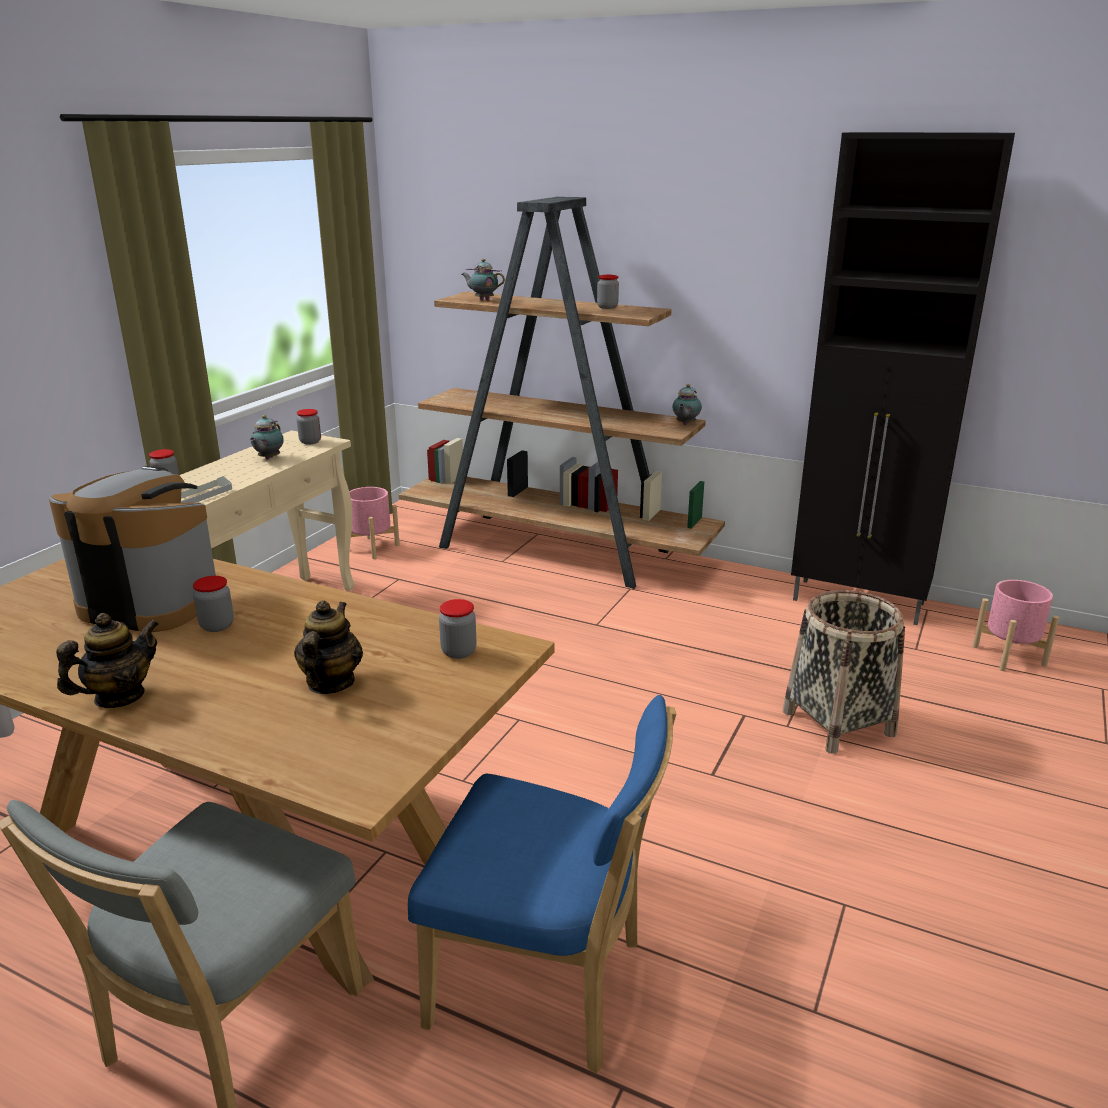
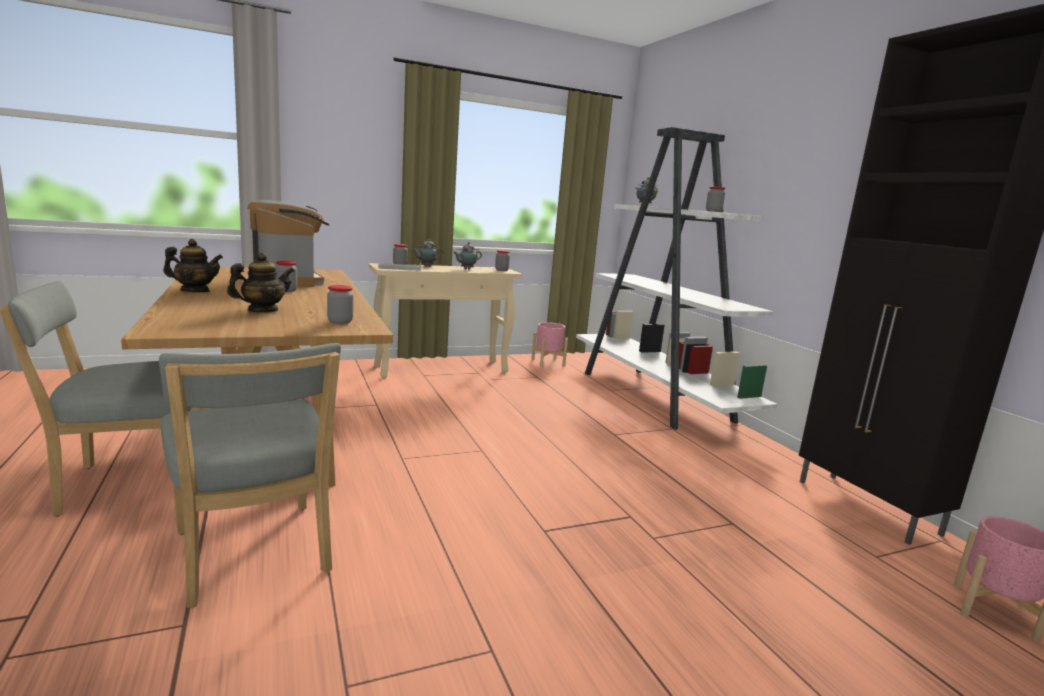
camera: 40 degrees right, 10 degrees down
(546, 986) = (254, 557): blue chair -> grey chair
(557, 550) = (656, 397): brown bookcase -> white bookcase
(685, 424) = (749, 308): teapot -> teapot (426, 266)
(837, 723) = (701, 558): basket -> none

